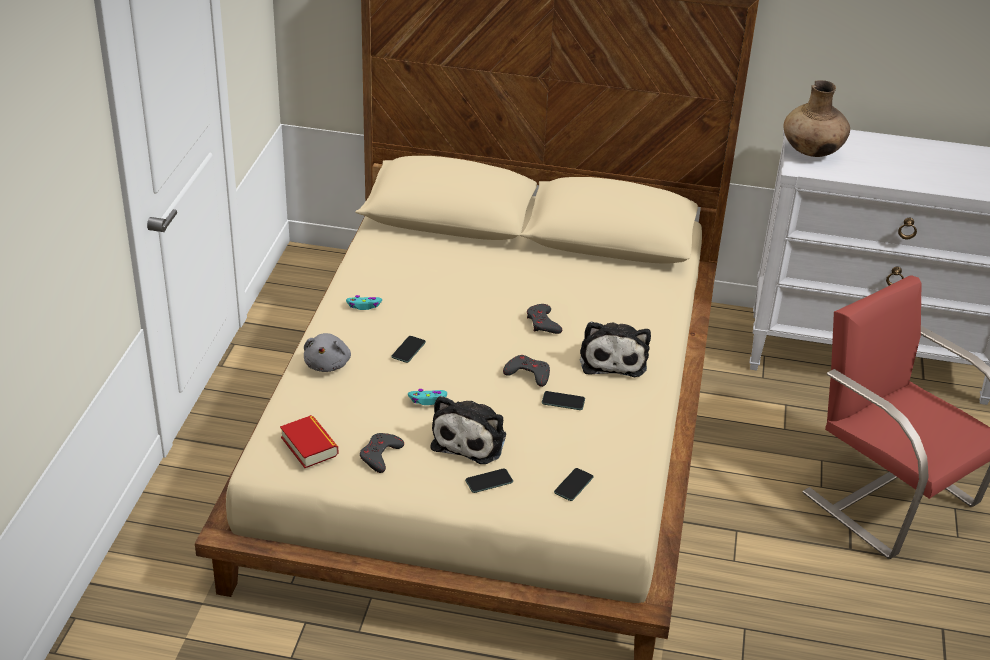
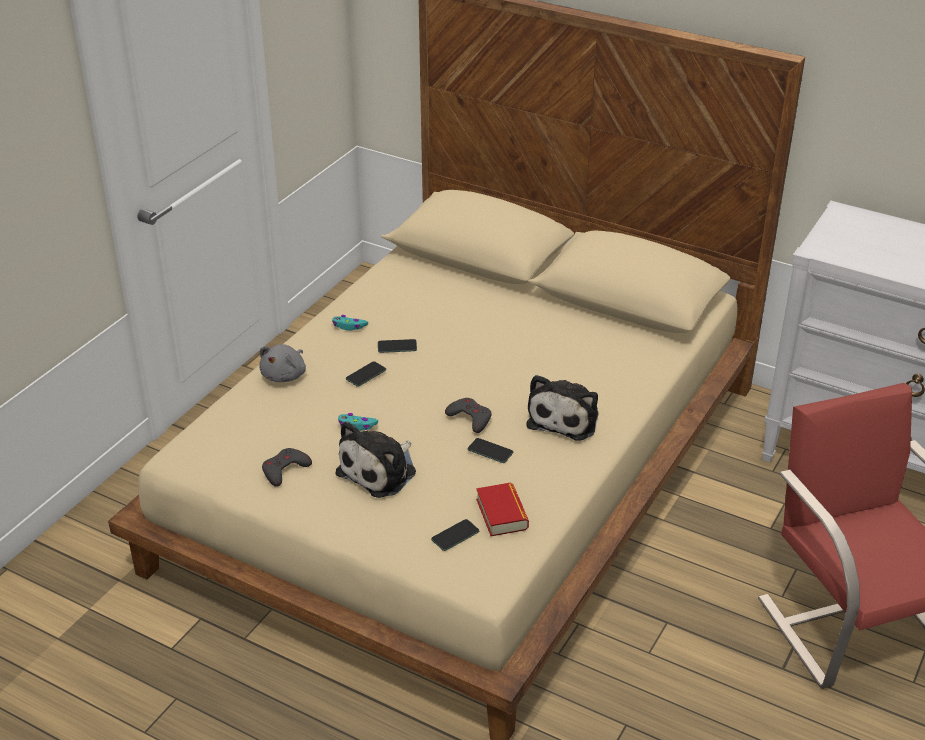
camera: 20 degrees right, 0 degrees up
(309, 446) = (223, 448): book -> book (502, 514)
(489, 481) = (374, 515): phone -> phone (397, 346)
(543, 323) = (512, 371): grey game controller -> none
(812, 152) = (841, 235): brown vase -> none

